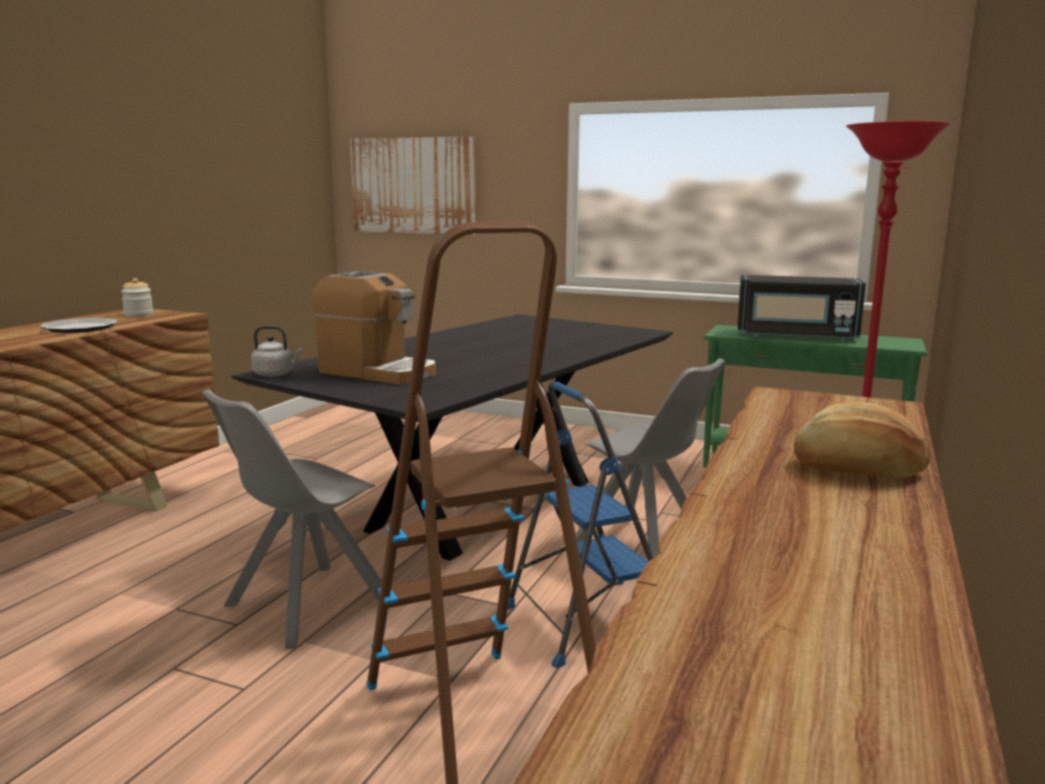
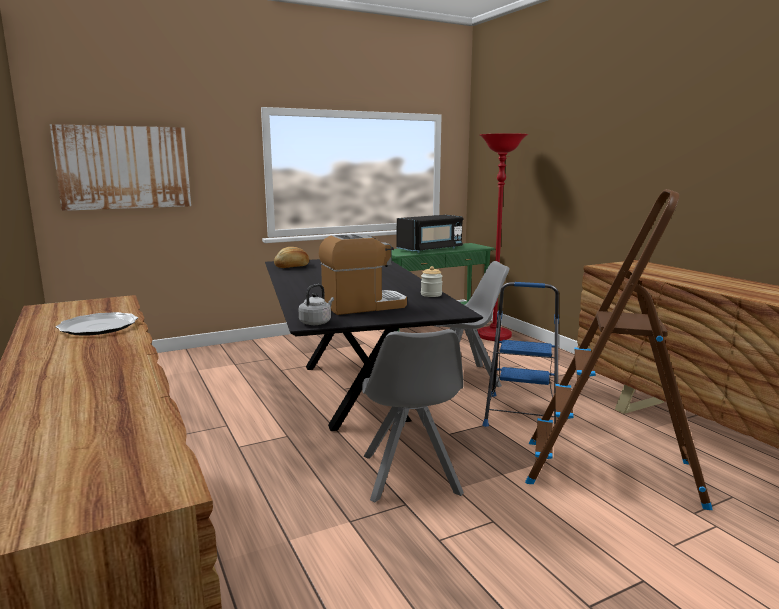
camera: 50 degrees left, 0 degrees up
(138, 315) = (80, 308): jar -> jar (431, 294)
(858, 470) = (722, 281): bread -> bread (292, 266)

